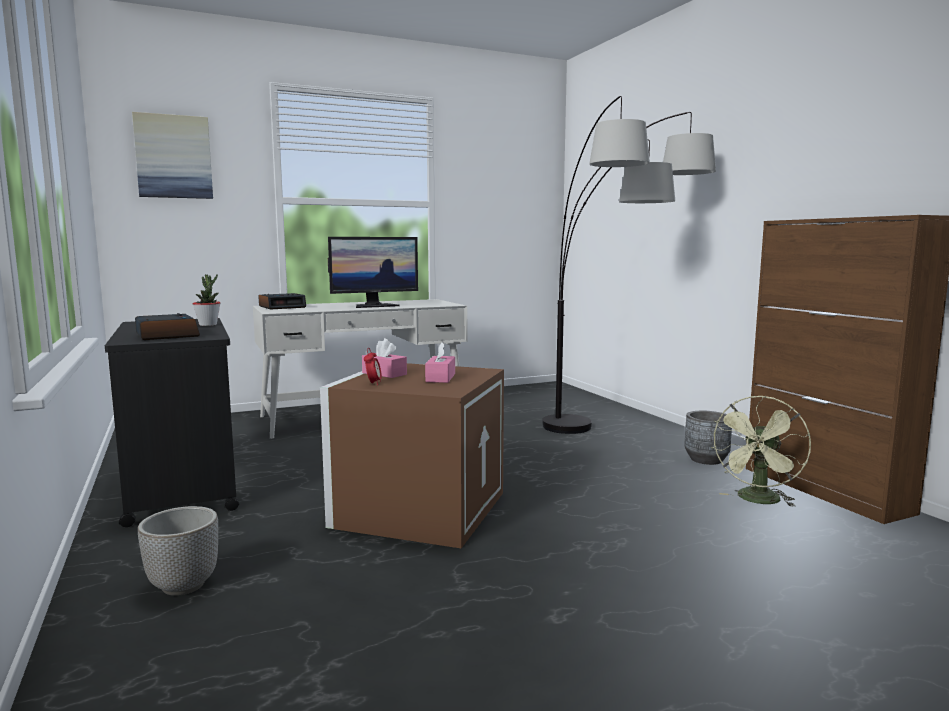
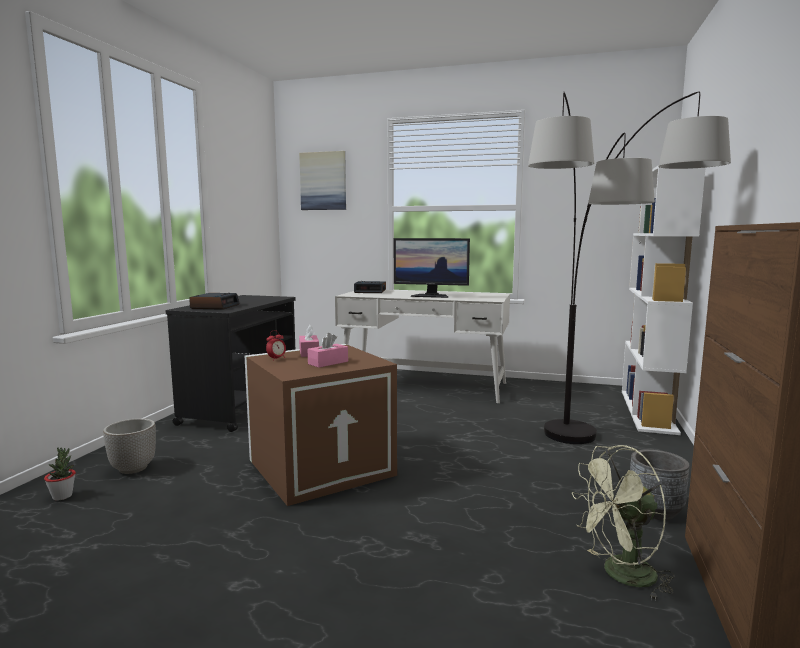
camera: 40 degrees right, 0 degrees up
(208, 325) = (265, 301): potted plant -> potted plant (62, 496)
(585, 398) = (648, 411): none -> white bookcase

